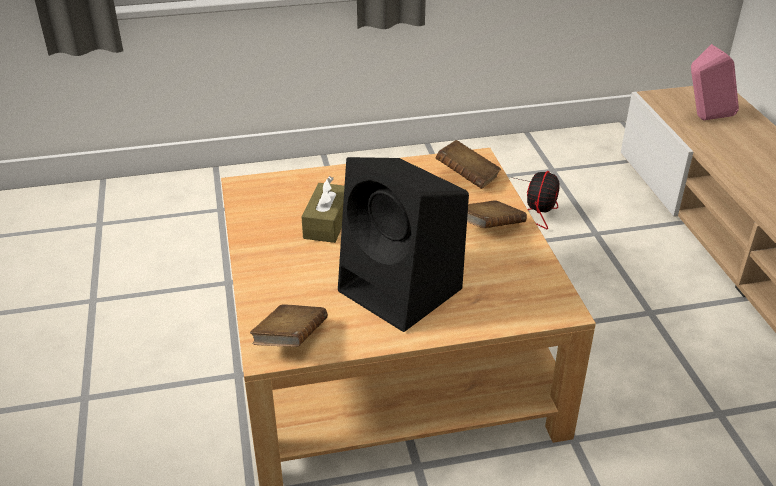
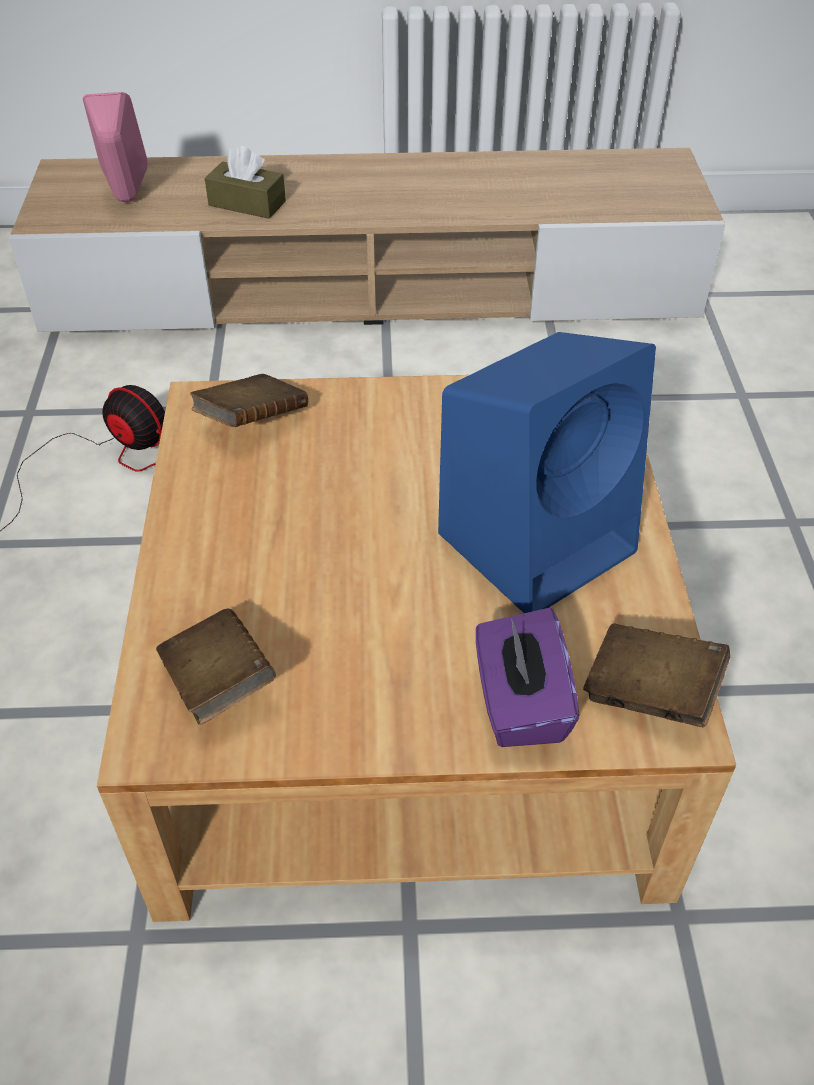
camera: 80 degrees left, 10 degrees up
(277, 291) = (519, 703): none -> purple tissue box
(327, 223) = (330, 615): brown tissue box -> brown tissue box (247, 203)
(403, 291) = (539, 539): black speaker -> blue speaker
(488, 228) = (400, 423): brown book -> brown book (218, 683)

